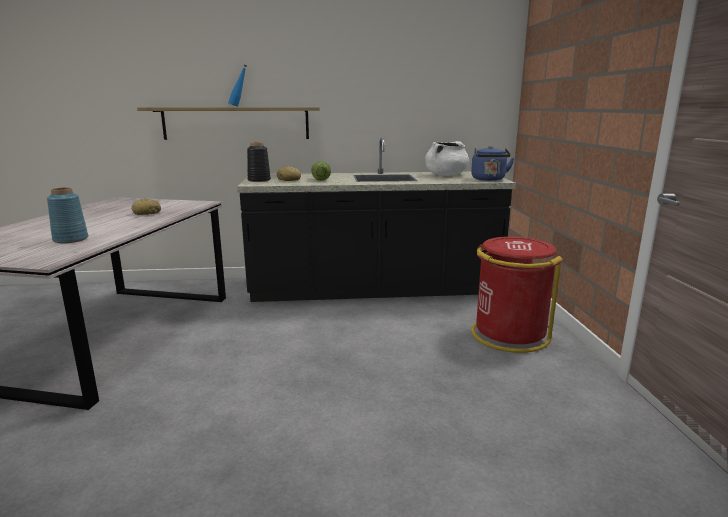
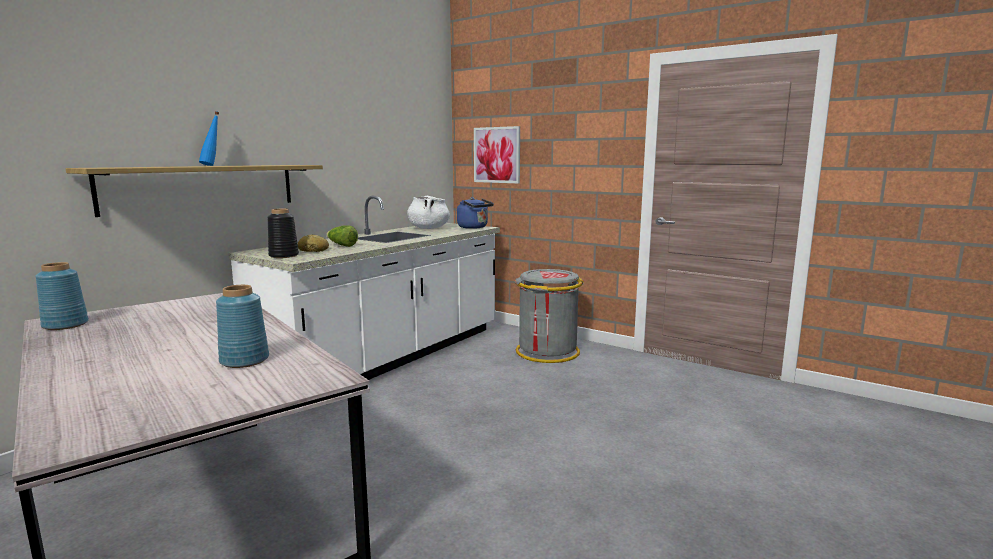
camera: 50 degrees left, 5 degrees down
(110, 202) = (64, 325): none -> blue vase
(147, 213) = (201, 319): bread -> none
(374, 289) = (390, 358): black counter -> white counter
(508, 335) = (547, 352): red trash can -> grey trash can
(545, 97) = (497, 155): none -> picture

